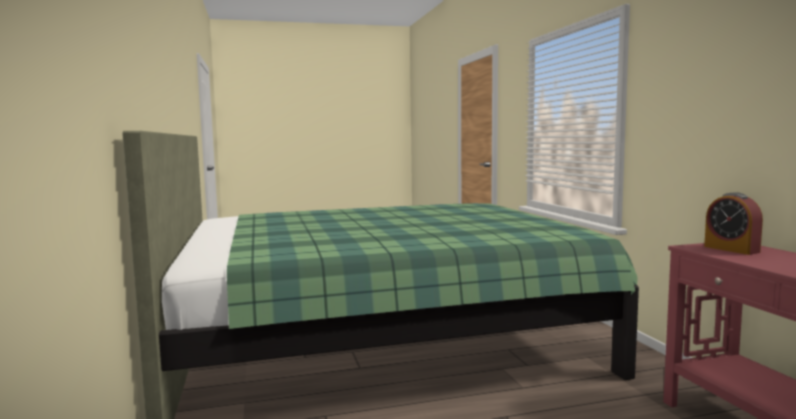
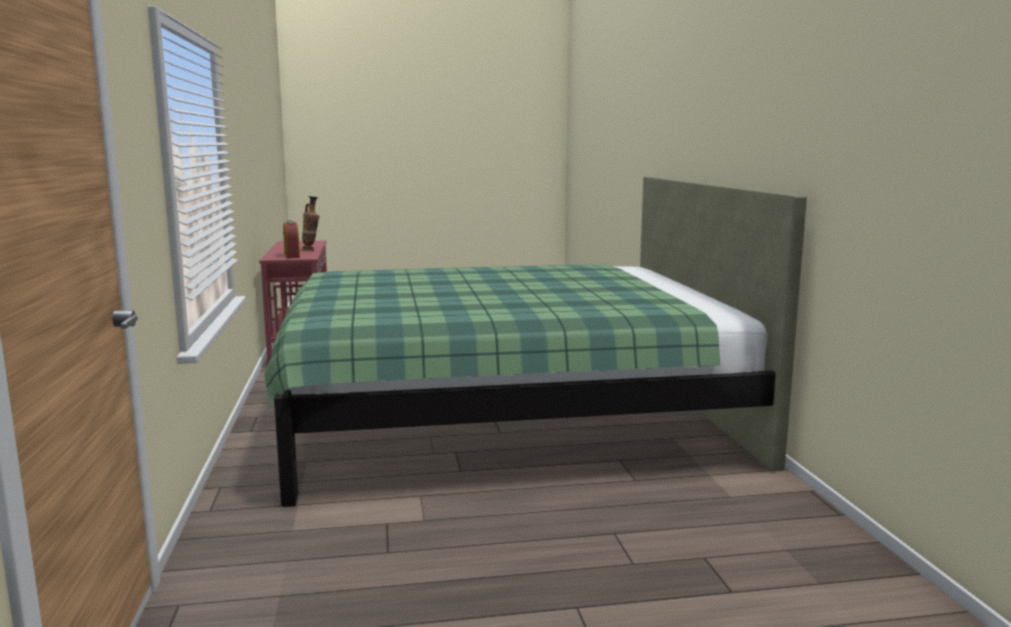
camera: 175 degrees left, 5 degrees up
(760, 263) = (311, 251): none -> vase

